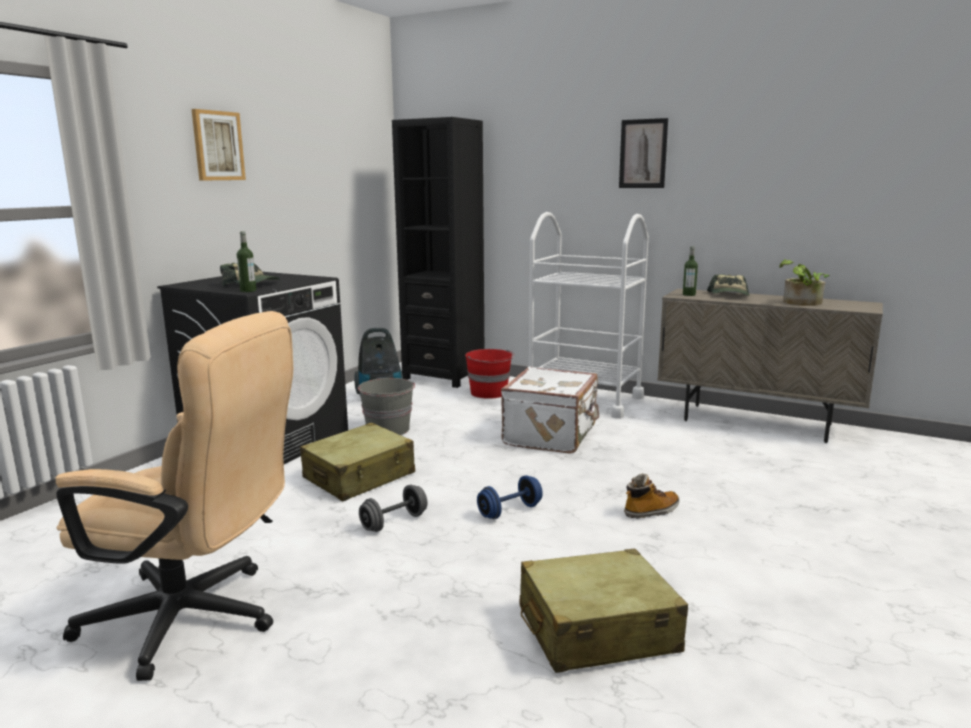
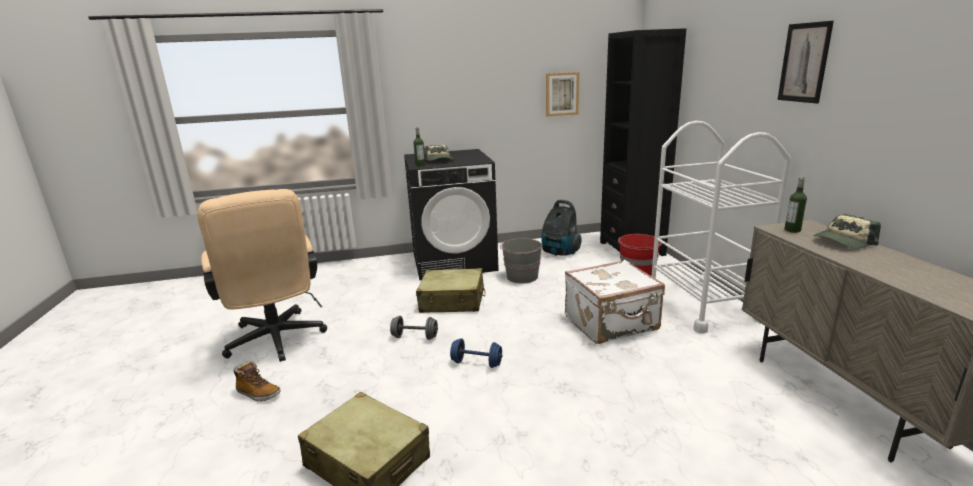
camera: 50 degrees right, 5 degrees up
(218, 146) = (456, 65): picture -> picture (561, 94)
(651, 511) = (556, 416): boot -> boot (258, 394)
(800, 303) = (902, 276): potted plant -> none

